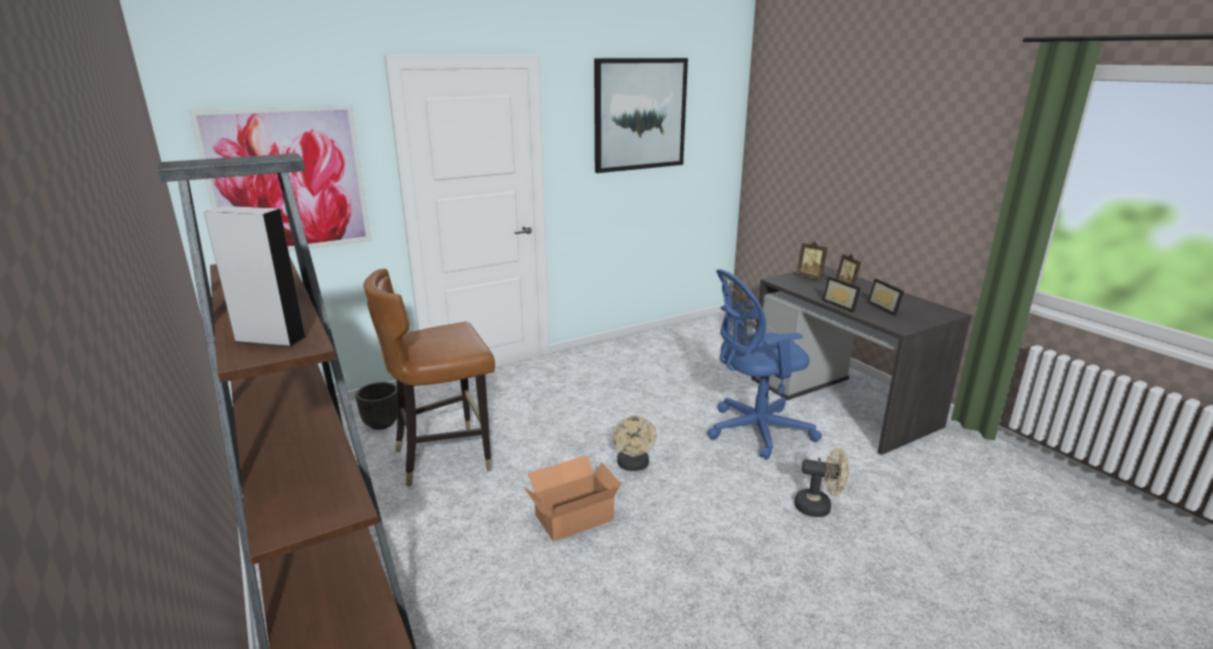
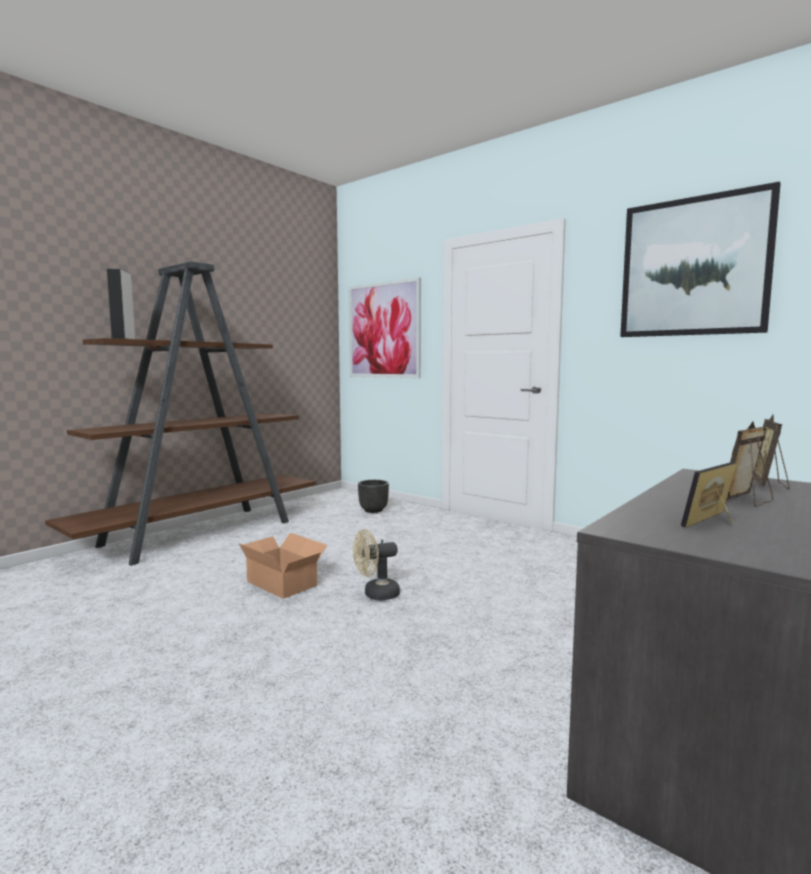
camera: 70 degrees right, 15 degrees down
(444, 457) = (343, 532): brown chair -> none
(754, 431) = (516, 655): blue office chair -> none
(819, 507) = (353, 723): beige fan -> none
(841, 305) = (660, 499): picture frame -> none

